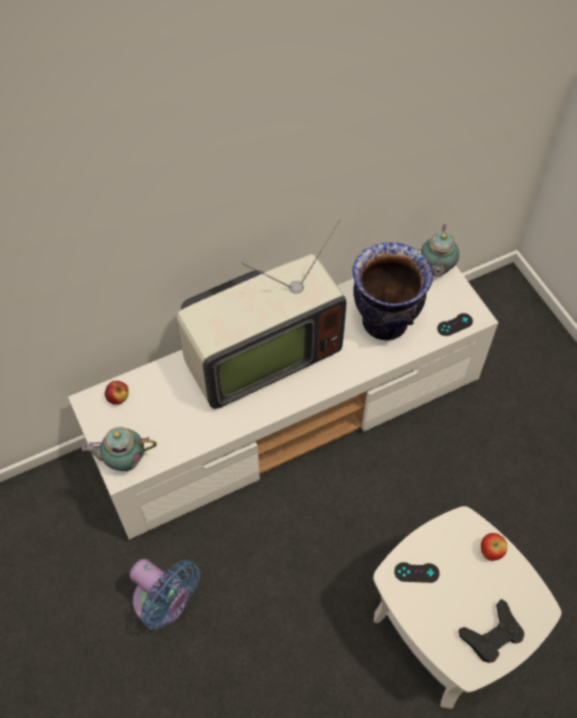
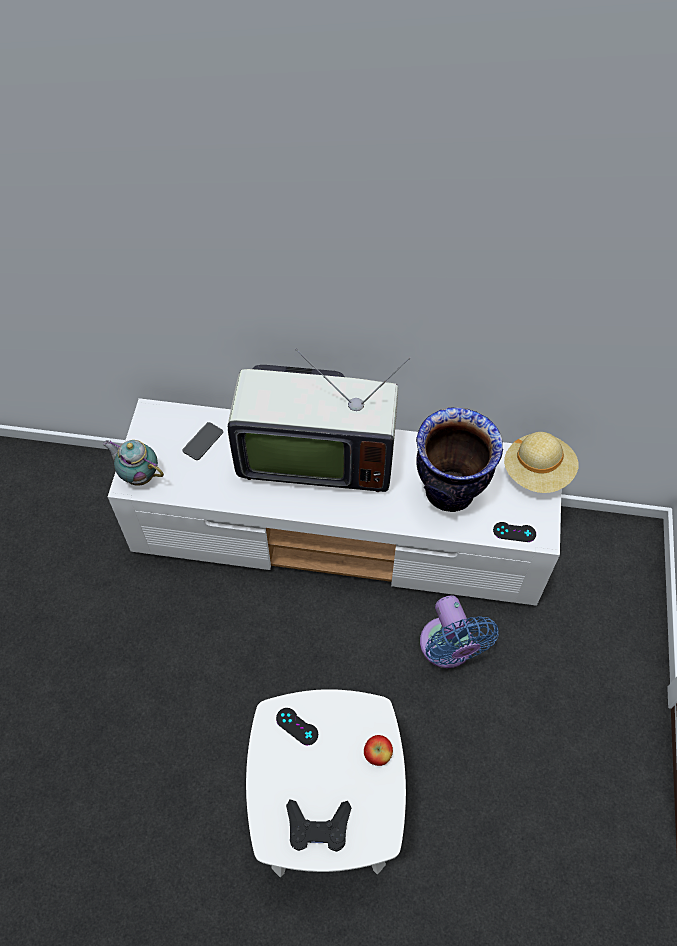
camera: 35 degrees right, 0 degrees up
(118, 398) = (175, 423): apple -> none
(156, 399) = (203, 441): none -> phone
(164, 603) = (120, 621): blue fan -> blue fan (448, 648)
(435, 270) = (538, 472): teapot -> beige hat

